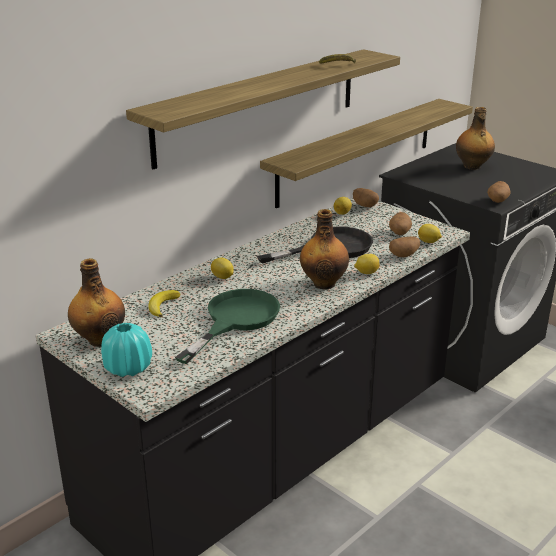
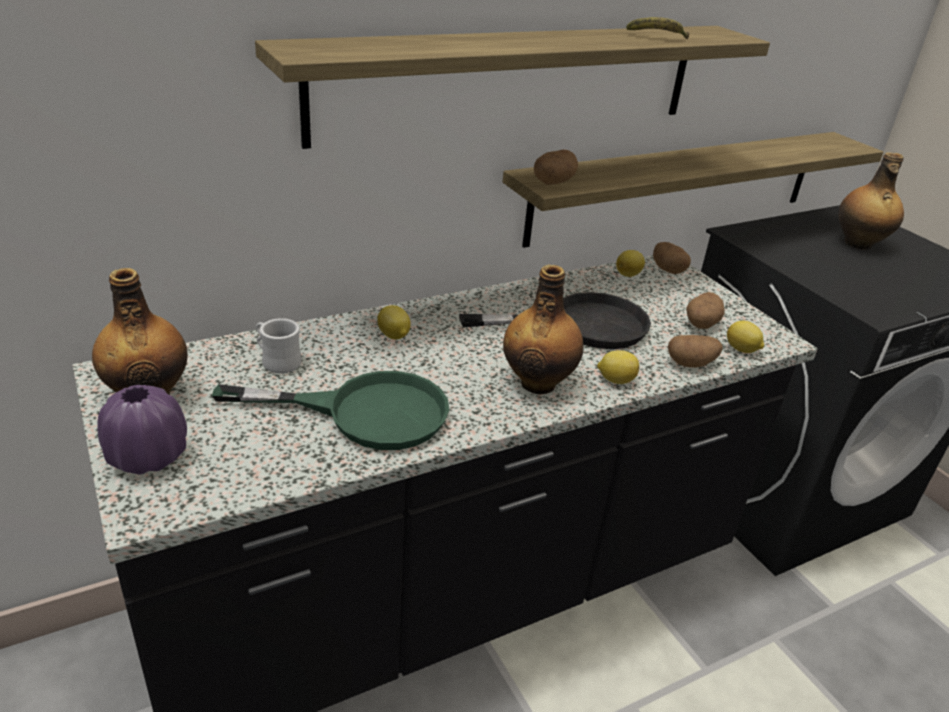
camera: 15 degrees right, 5 degrees up
(128, 368) = (147, 457): turquoise vase -> purple vase
(162, 305) = (277, 361): banana -> white mug
(235, 320) = (365, 412): green frying pan -> green frying pan turned 45 degrees clockwise
(497, 201) = (880, 307): potato -> potato (552, 182)

